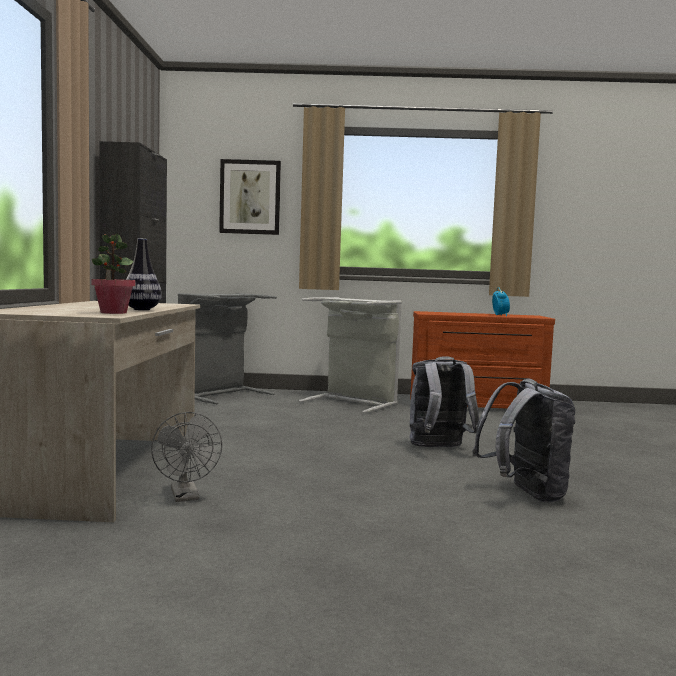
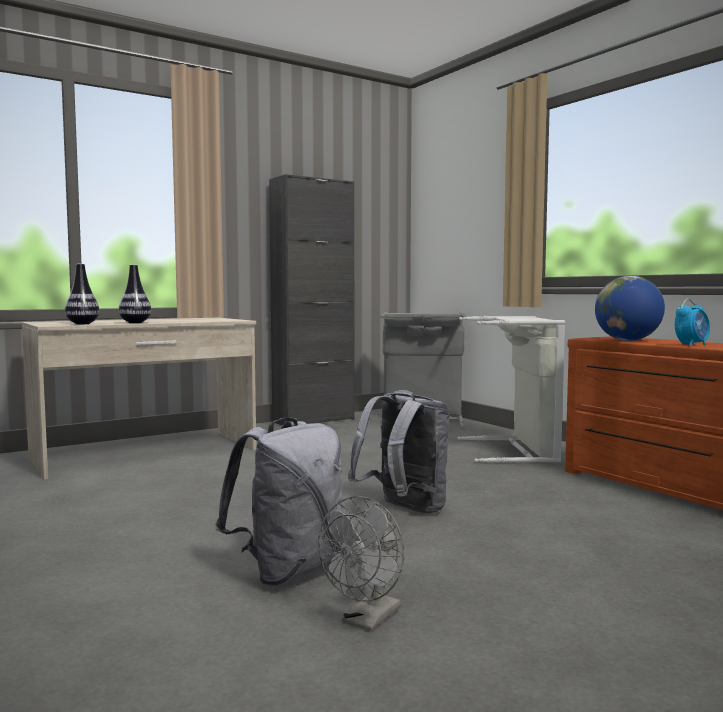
camera: 55 degrees right, 0 degrees up
(113, 312) = (82, 324): potted plant -> vase
(186, 497) = (114, 479): grey fan -> grey fan (367, 620)
(250, 197) = (473, 204): picture -> none
(454, 314) = (628, 340): none -> globe

